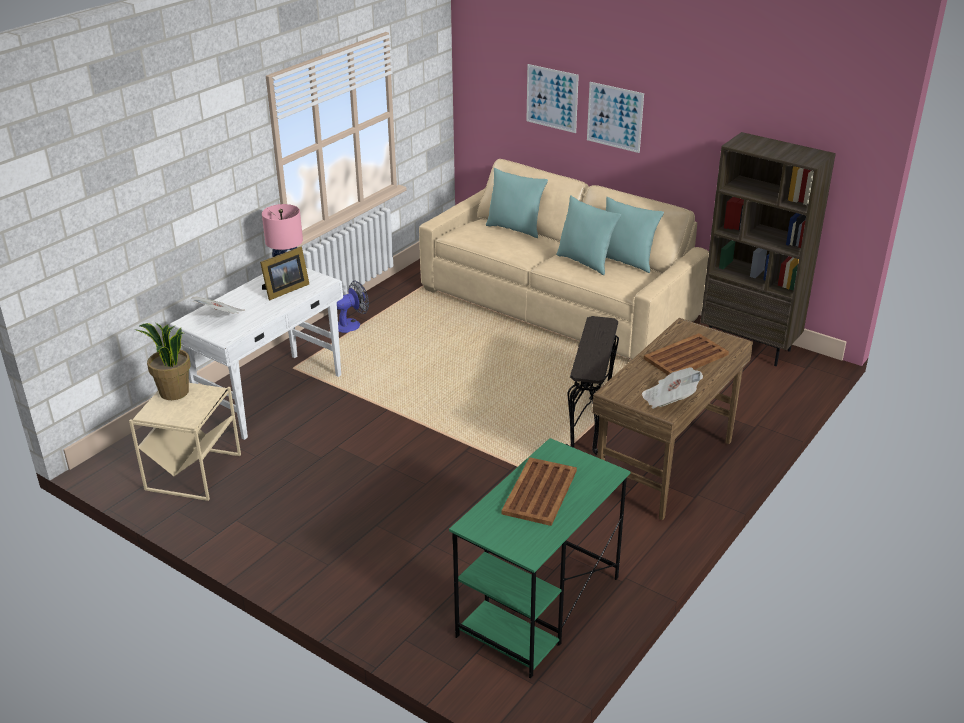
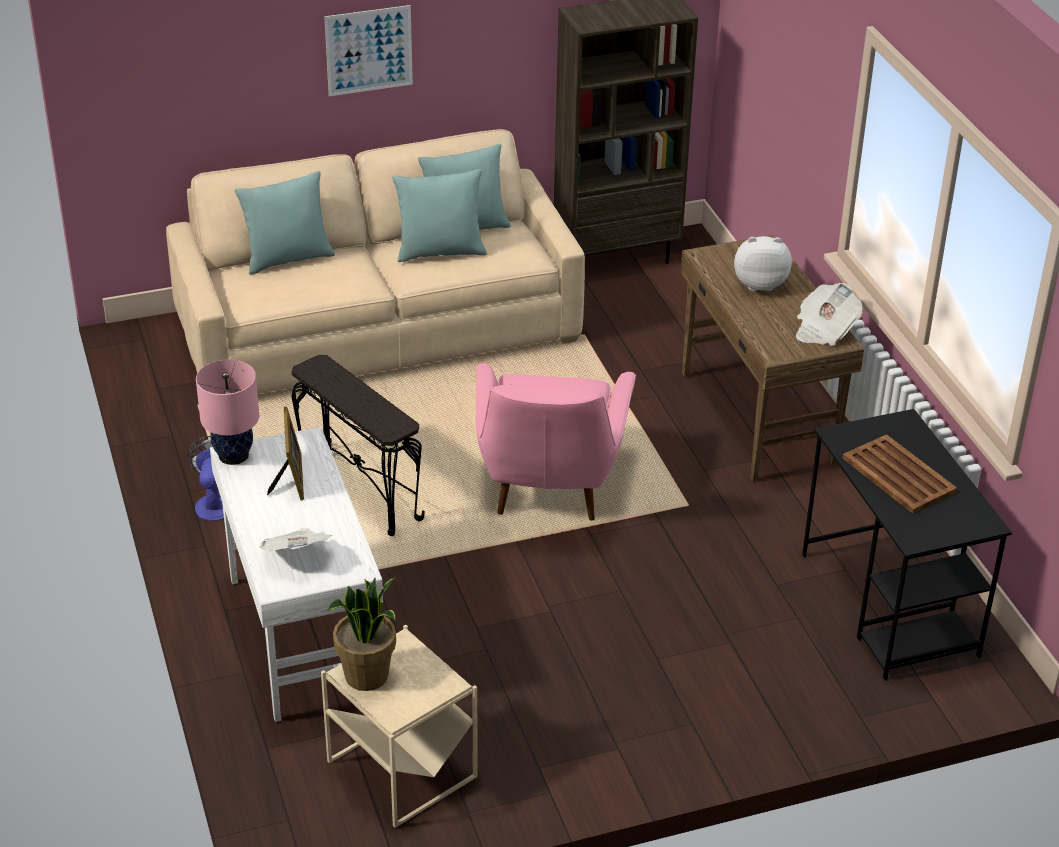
camera: 55 degrees left, 5 degrees up
(488, 418) = (548, 490): none -> pink armchair
(538, 607) = (889, 605): green desk -> black desk
(552, 98) = (263, 59): picture -> none
(590, 419) = (628, 423): black side table -> black side table (358, 491)
(685, 357) = (759, 284): brown tray -> plush toy

